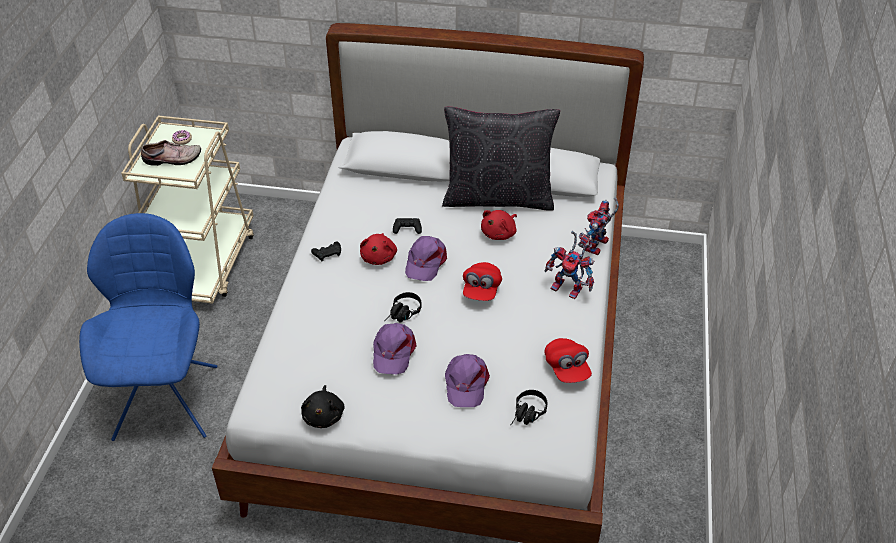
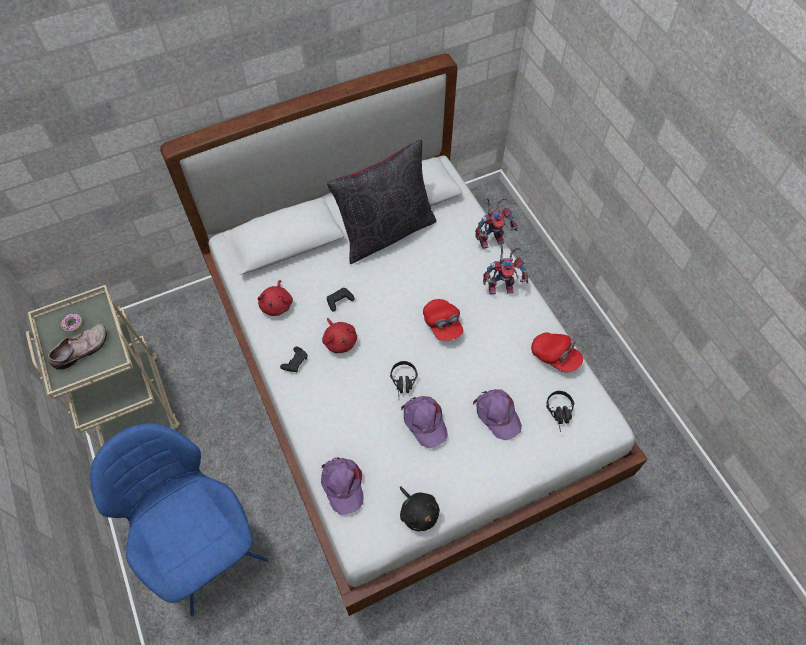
camera: 35 degrees left, 15 degrees up
(425, 262) = (380, 324): purple cap -> purple cap (342, 485)
(499, 233) = (414, 265): red plush toy -> red plush toy (277, 304)
(596, 247) = (492, 238): toy robot -> toy robot turned 105 degrees counterclockwise

